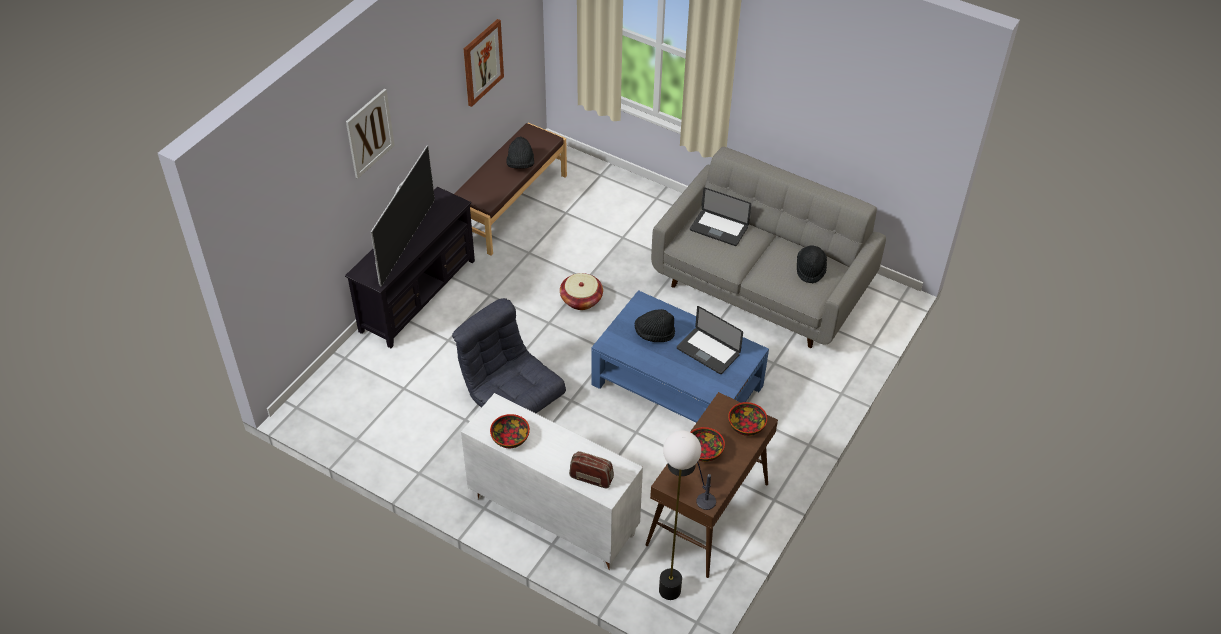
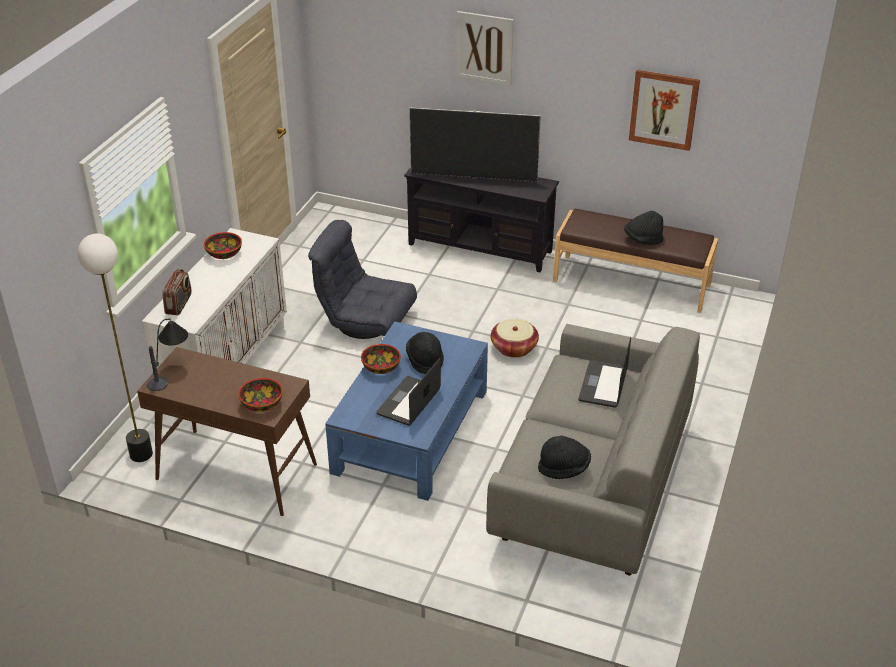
camera: 80 degrees right, 10 degrees down
(511, 398) = (365, 322): grey armchair -> grey armchair turned 105 degrees counterclockwise
(704, 452) = (223, 377): bowl -> bowl (380, 367)

